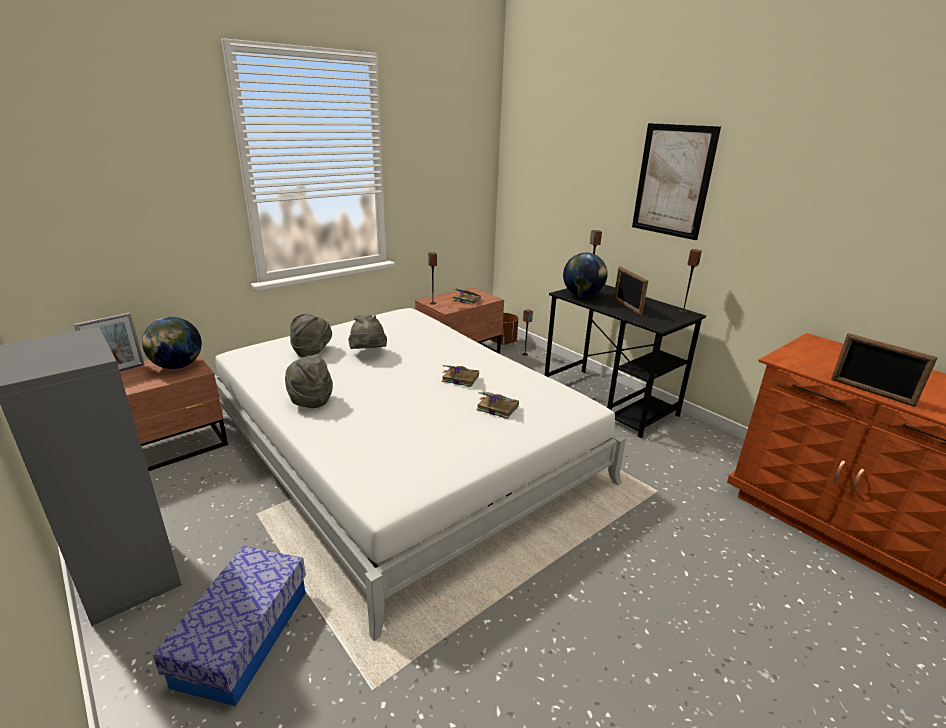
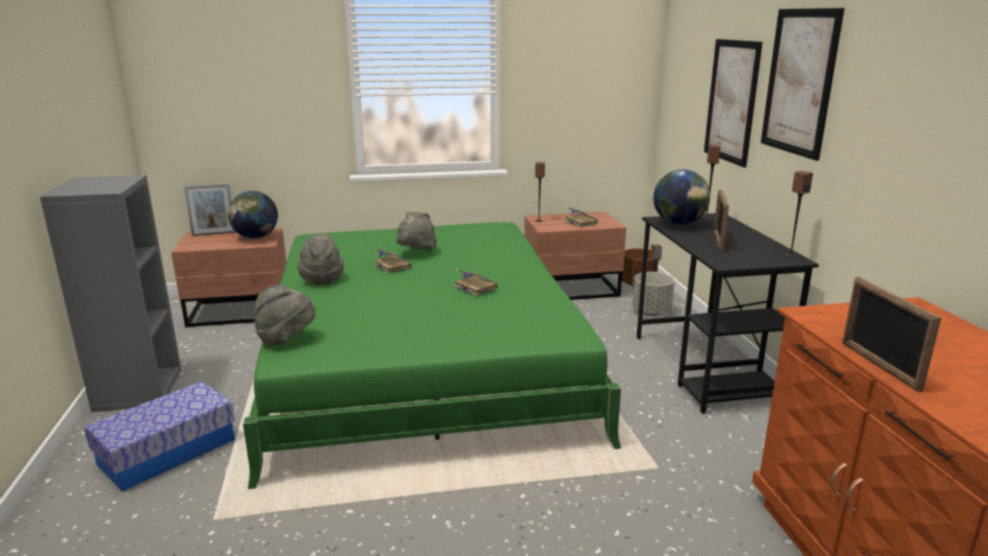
camera: 30 degrees right, 5 degrees down
(312, 351) = (372, 244): grey hat -> grey hat (286, 339)
(401, 448) = (422, 357): white bed -> green bed
(496, 408) = (477, 317): book -> book (392, 266)
(533, 363) = (652, 312): none -> grey planter
(593, 194) = (732, 101): none -> picture

